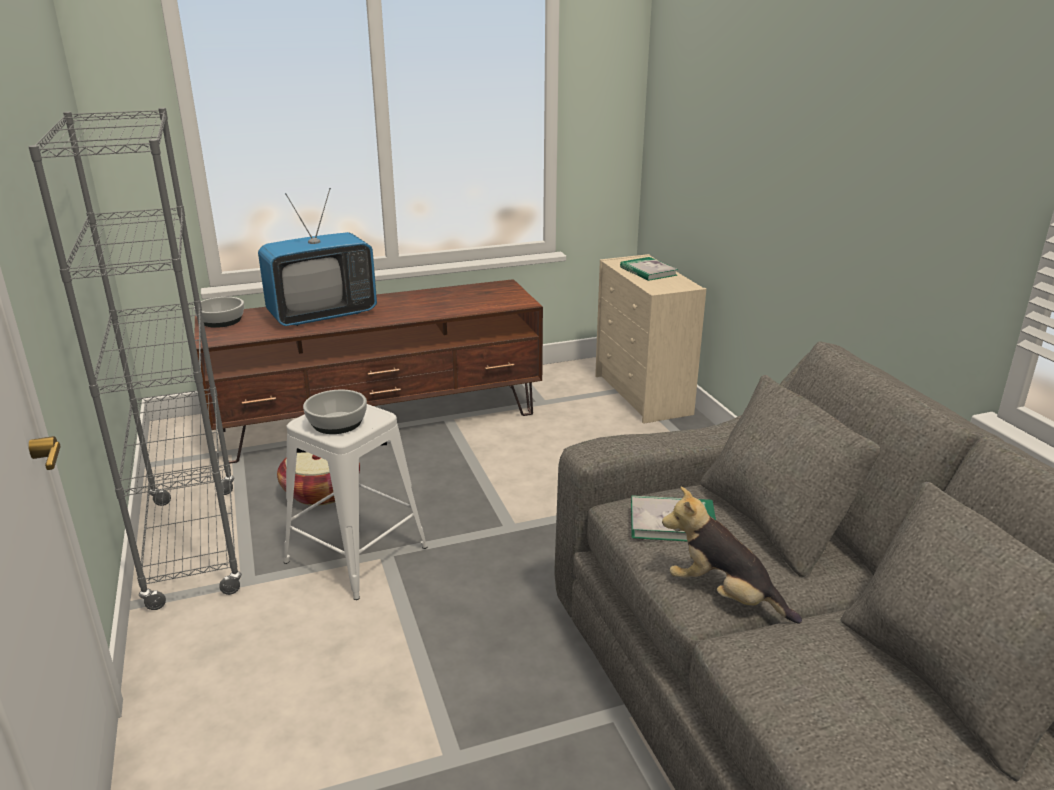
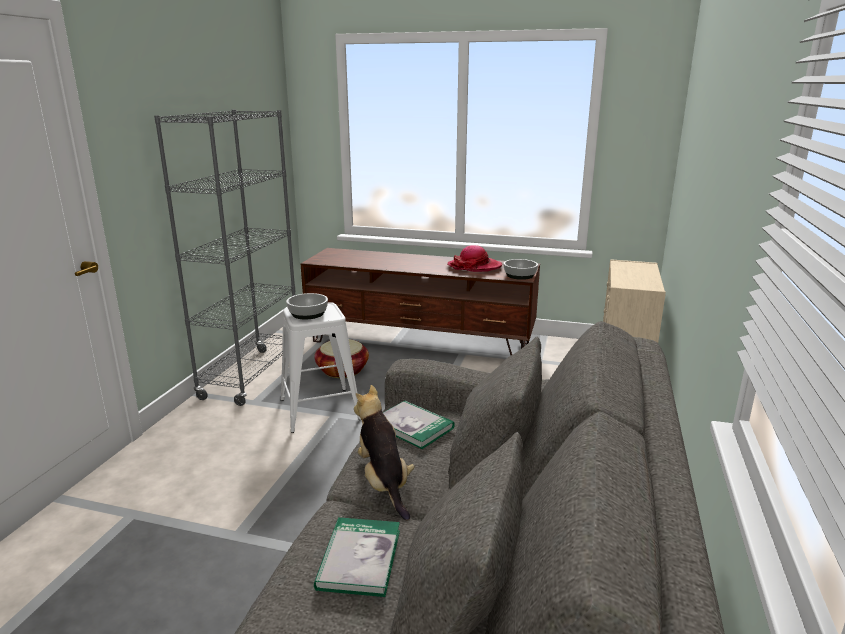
camera: 35 degrees right, 5 degrees down
(221, 321) = (334, 253): bowl -> bowl (520, 275)
(322, 315) = (389, 260): television -> none
(447, 300) = (474, 266): none -> hat
(648, 271) = (636, 273): book -> book (359, 559)

